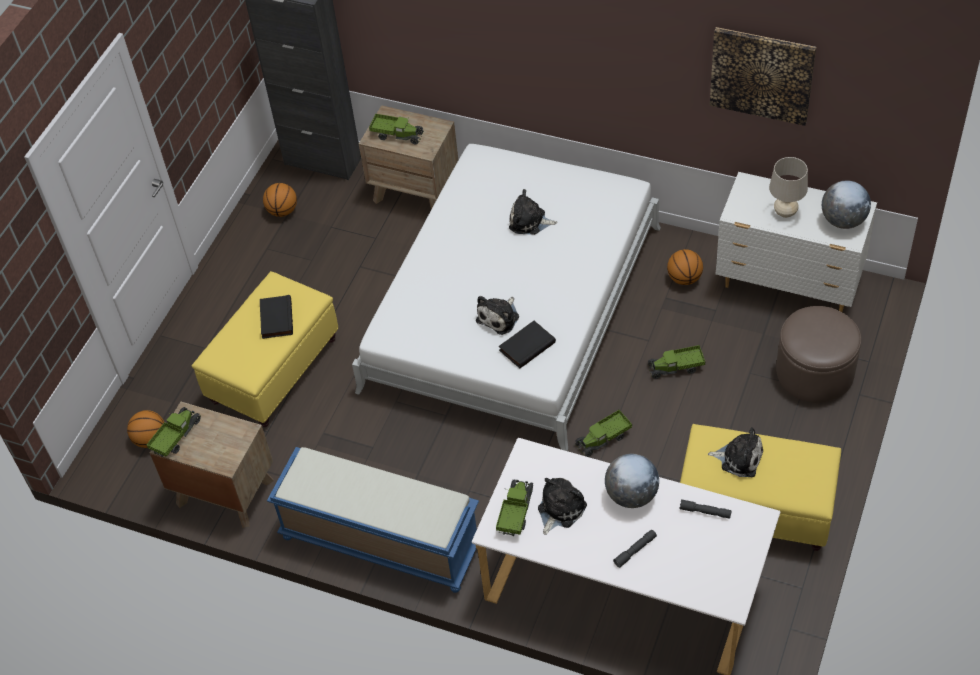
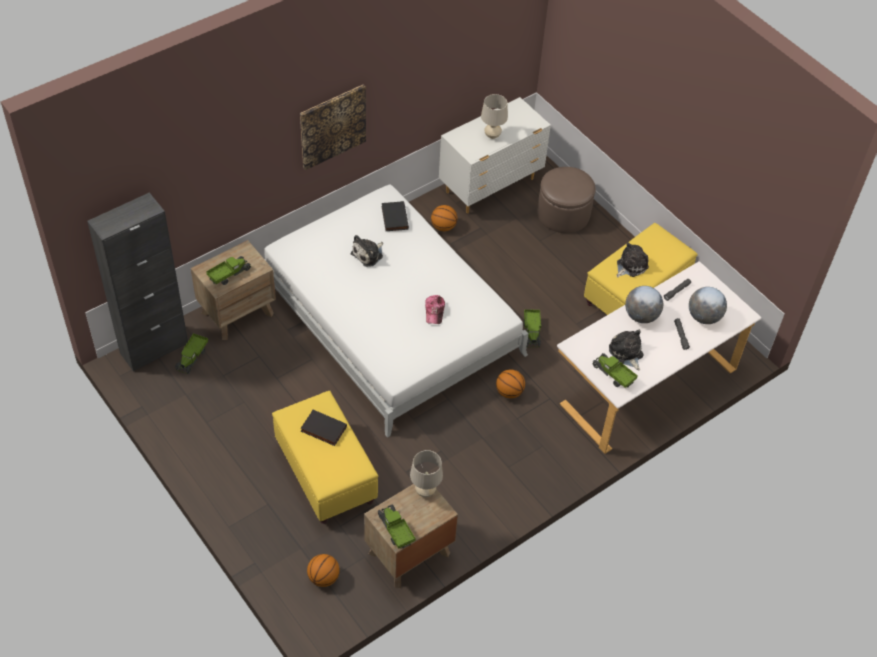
camera: 65 degrees left, 0 degrees up
(241, 435) = (425, 491): none -> beige table lamp
(282, 211) = (179, 395): basketball -> basketball (509, 392)
(379, 541) = (519, 485): blue bench -> none
(499, 317) = (434, 311): plush toy -> cap
(526, 345) = (469, 311): black book -> black book (393, 218)
(676, 368) = (508, 269): toy truck -> toy truck (192, 358)
(762, 75) = (449, 57): picture -> picture (332, 126)
(843, 220) = (520, 117): globe -> globe (703, 317)

